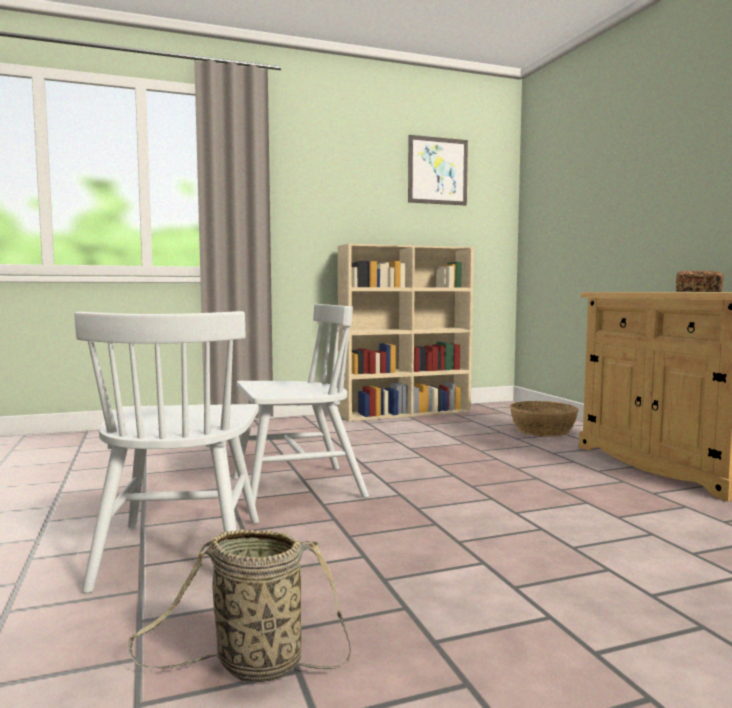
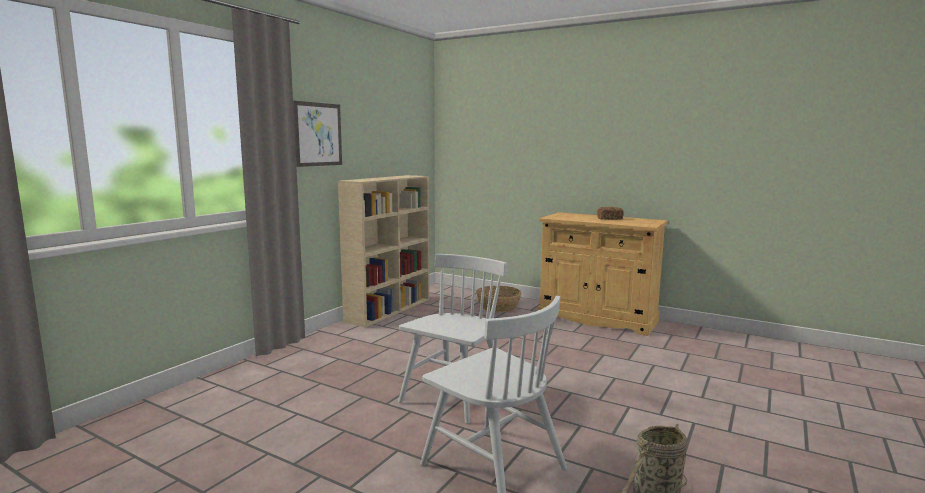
camera: 40 degrees left, 5 degrees up
(437, 171) = (392, 112): picture -> picture (318, 134)

